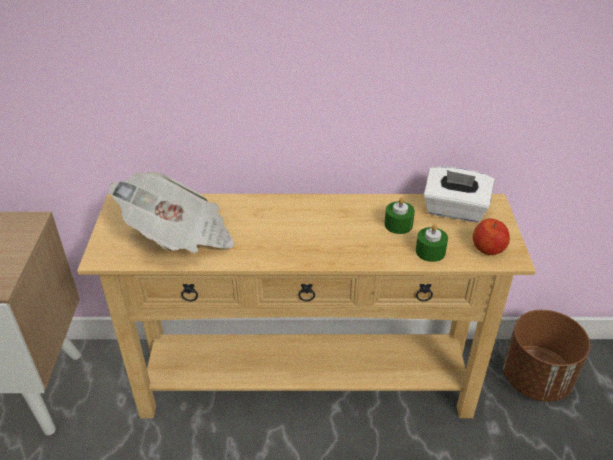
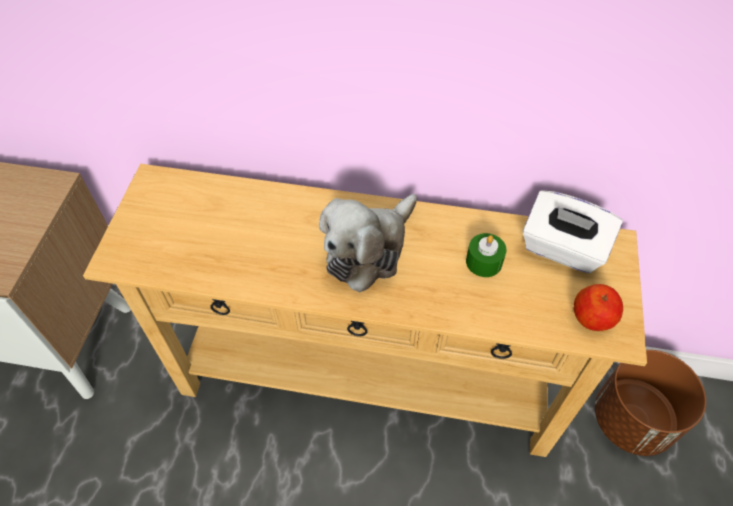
camera: 10 degrees right, 15 degrees up
(180, 237) = (211, 243): newspaper -> none
(308, 227) = (369, 250): none -> plush toy
(430, 251) = (515, 311): green candle -> none

